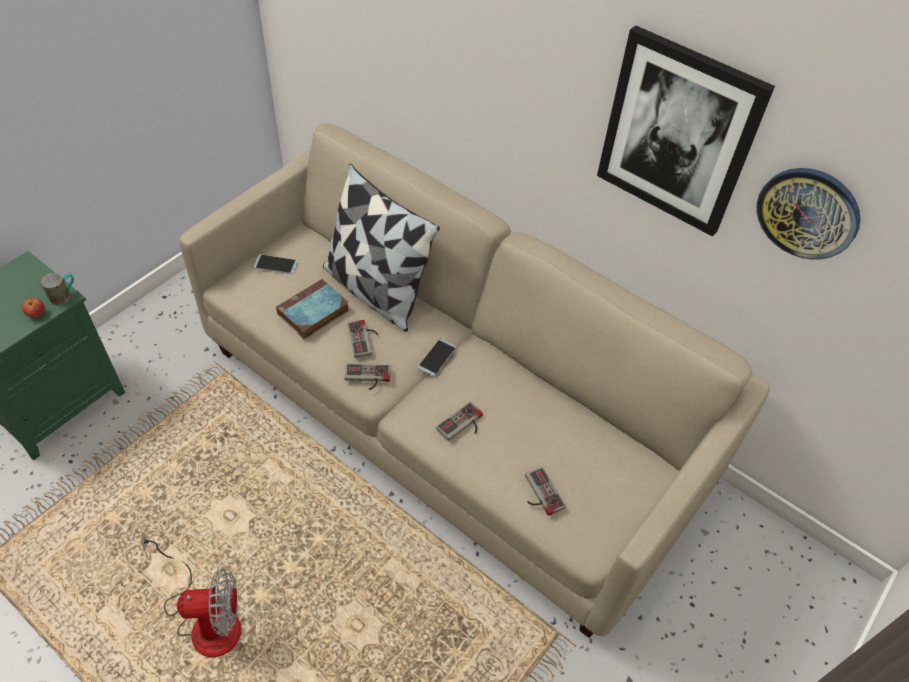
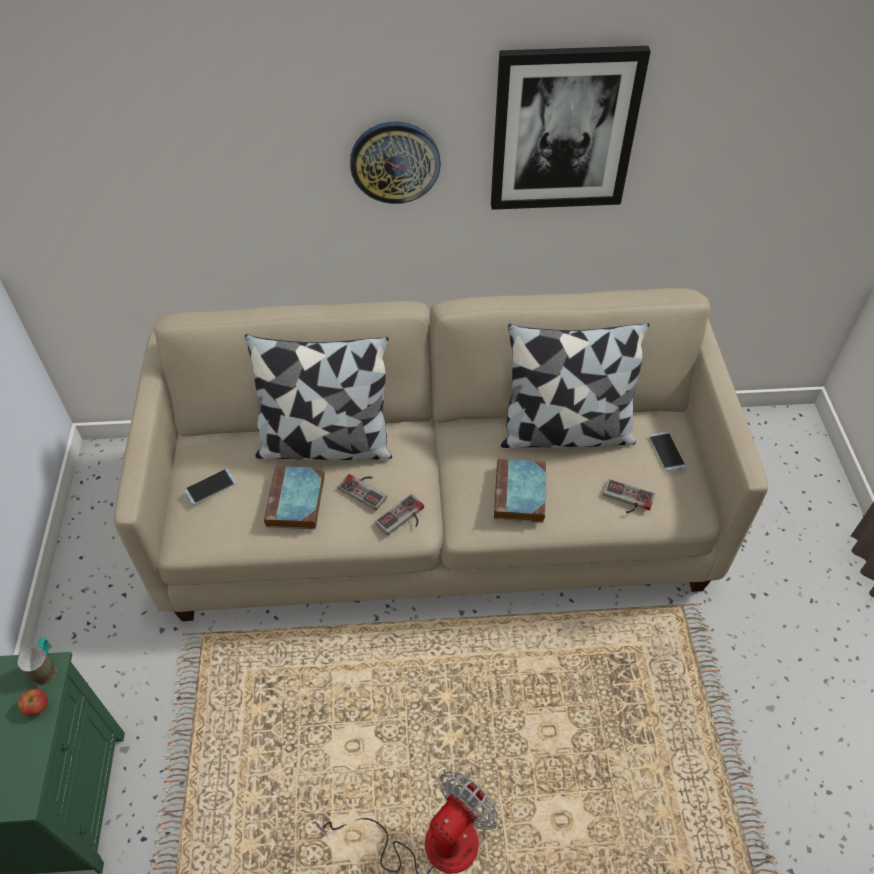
camera: 40 degrees left, 0 degrees up
(437, 357) = (436, 461): phone -> phone (666, 451)
(463, 425) = (520, 495): game controller -> book
(554, 409) = (565, 432): none -> pillow
(808, 212) = (698, 139): wall clock -> wall clock (395, 162)

